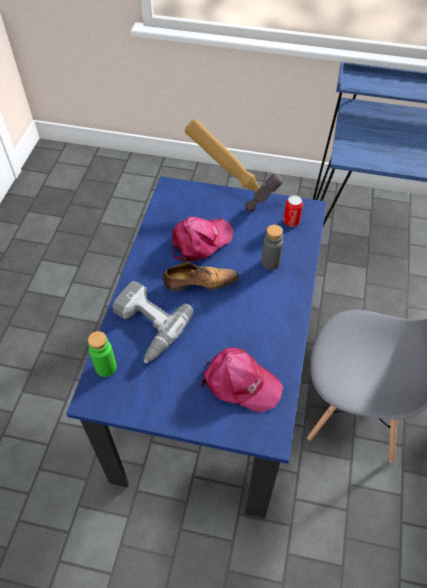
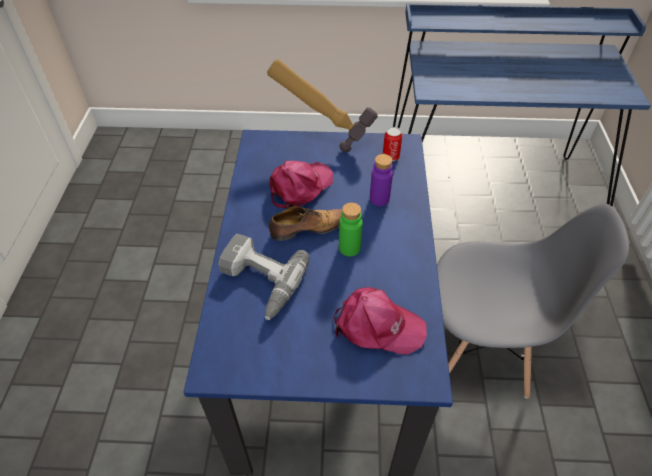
camera: 10 degrees left, 5 degrees down
(106, 367) = (221, 332): green bottle -> green bottle (349, 248)
(270, 263) = (379, 199): grey bottle -> purple bottle

